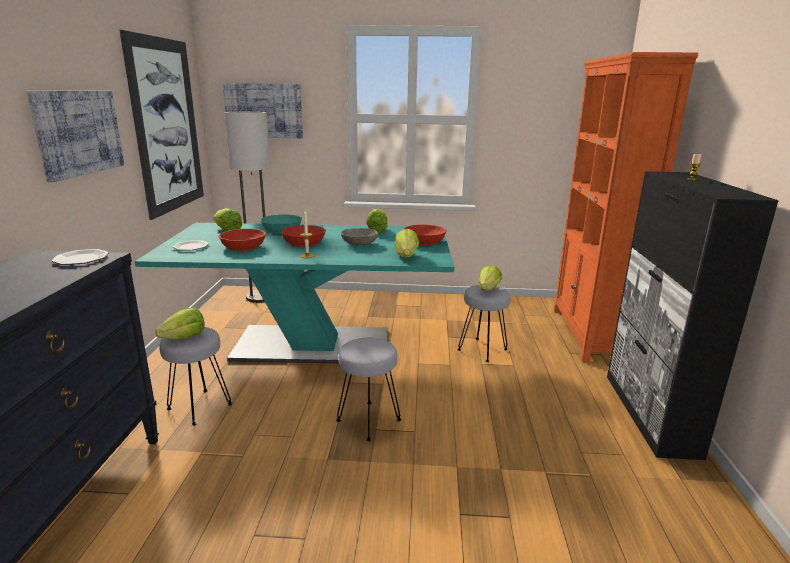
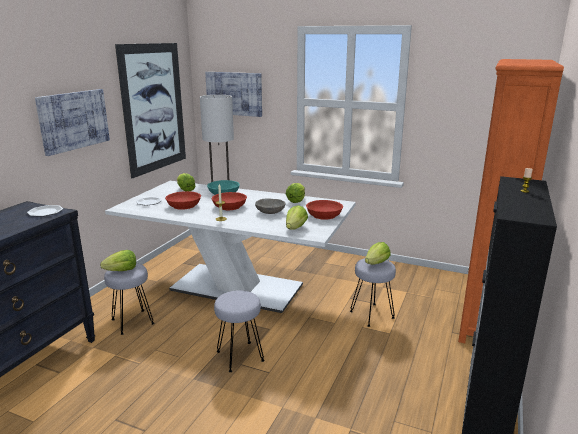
camera: 20 degrees right, 0 degrees up
(312, 345) = (237, 288): turquoise dining table -> white dining table

